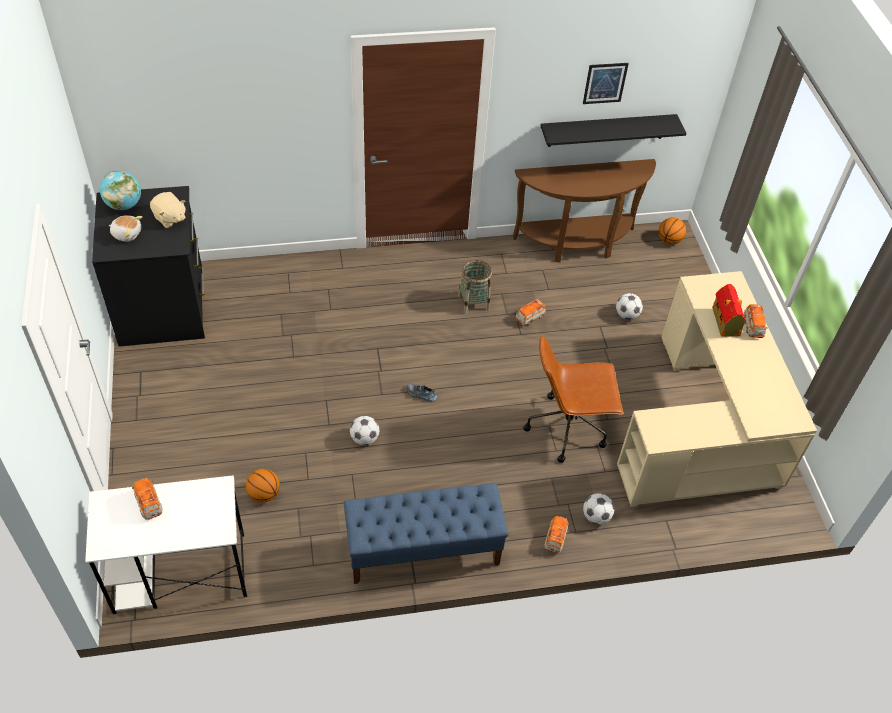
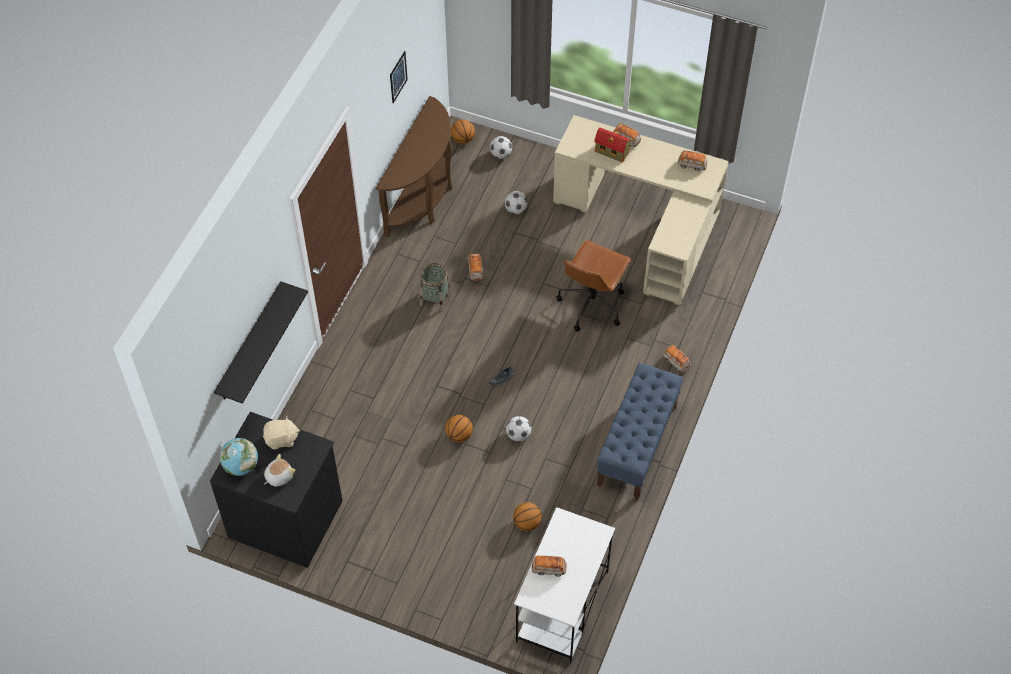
camera: 55 degrees left, 5 degrees up
(332, 391) = (459, 435): none -> basketball
(596, 516) = (674, 329): football -> football (501, 154)
(607, 130) = (405, 105): black shelf -> black shelf (249, 343)
(777, 398) = (692, 165): none -> toy car

